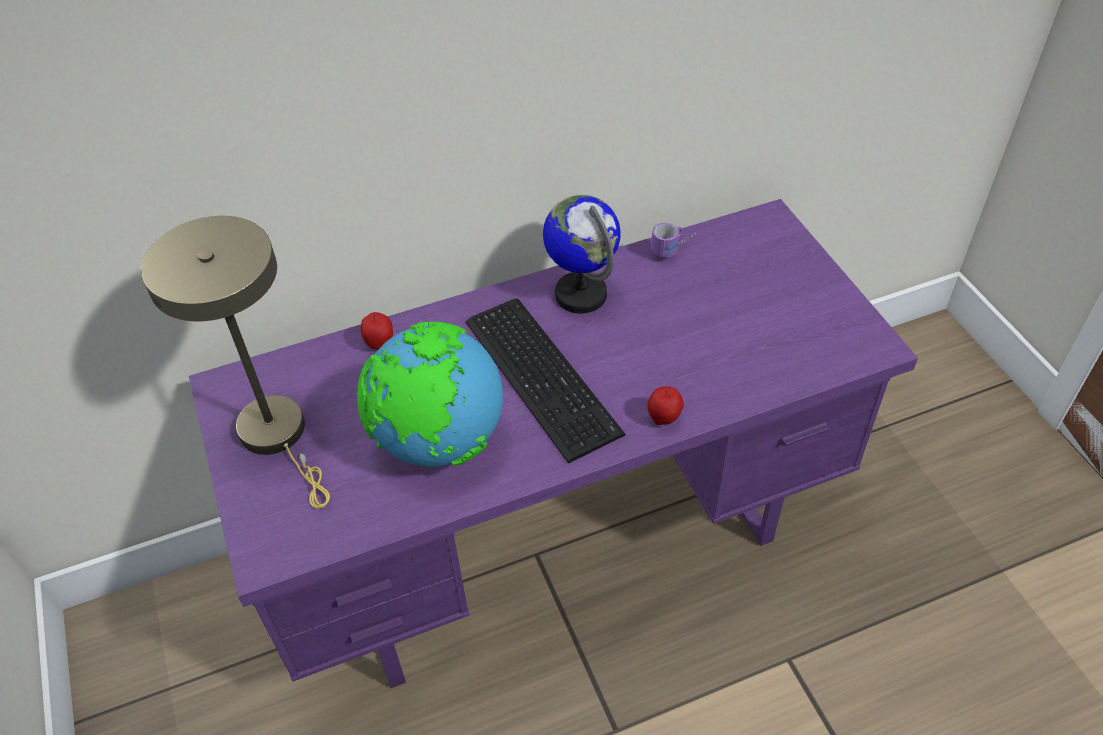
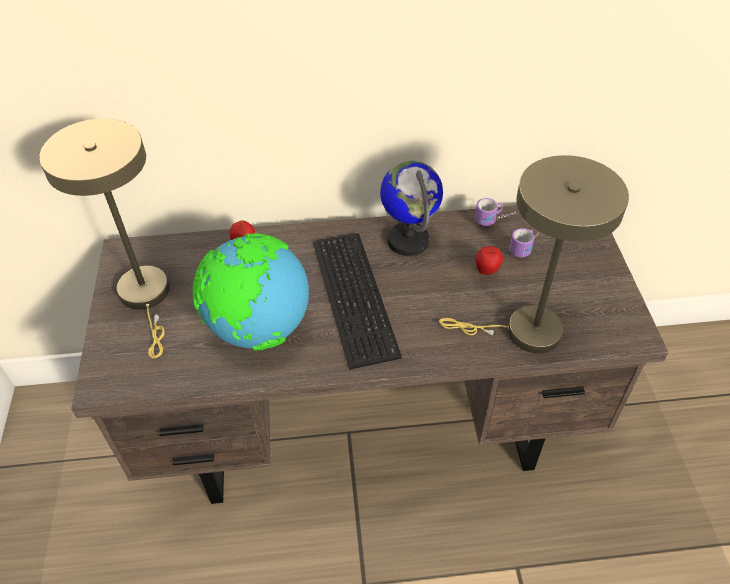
camera: 15 degrees right, 0 degrees up
(560, 541) = (369, 427): purple desk -> brown desk
(664, 419) = (437, 352): apple -> apple (487, 271)
(722, 273) = (526, 247): none -> mug
(753, 372) = (523, 332): none -> beige table lamp

